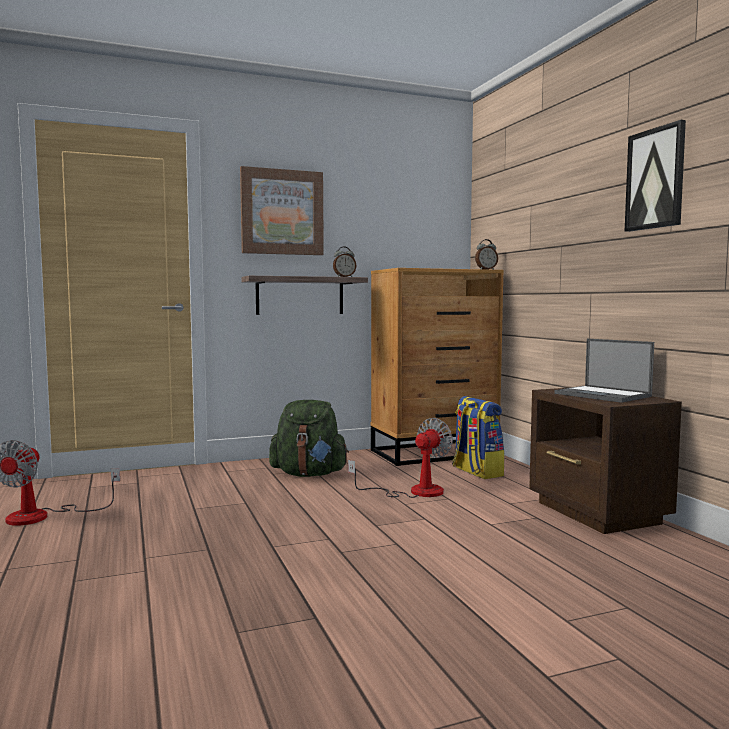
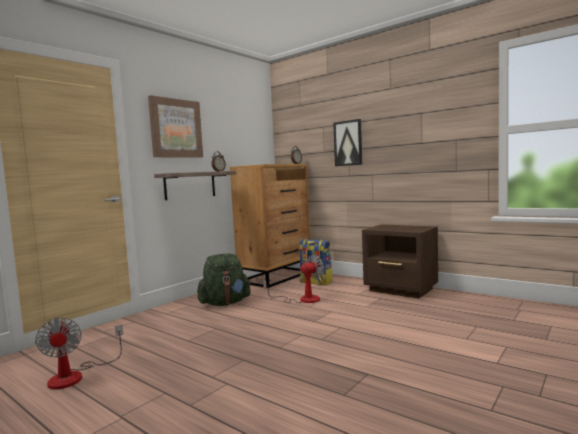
camera: 30 degrees left, 0 degrees up
(414, 492) = (302, 299): fan -> fan turned 45 degrees clockwise
(603, 395) = (400, 228): laptop -> none
(655, 179) = (411, 116): picture -> picture (348, 143)

